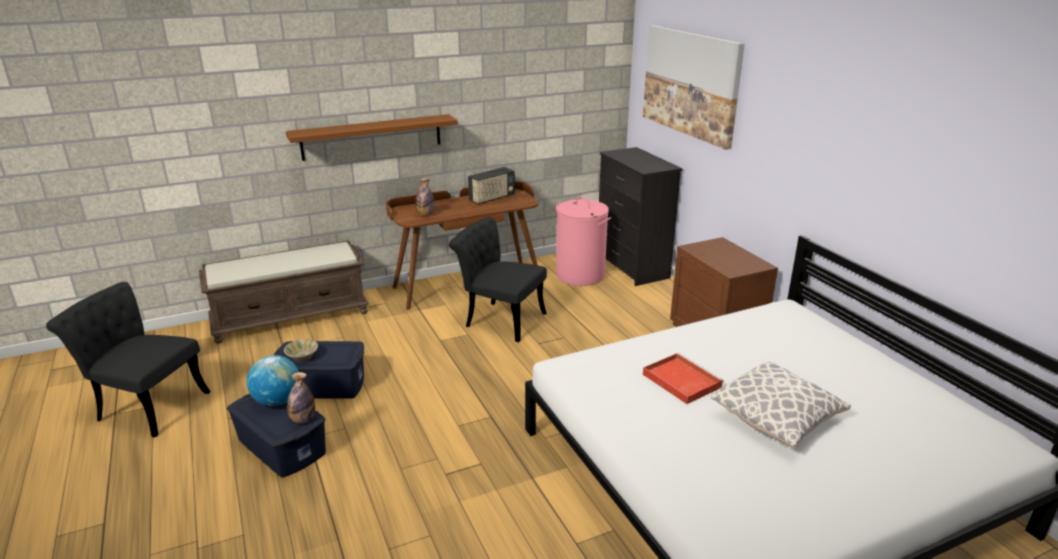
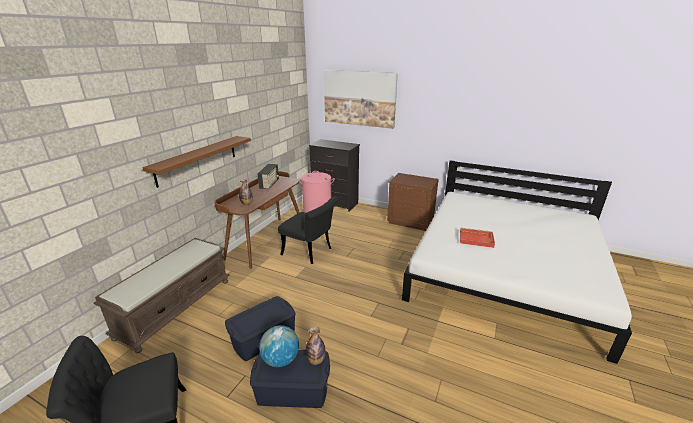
camera: 40 degrees left, 0 degrees up
(302, 357) = (253, 324): beige bowl -> none
(499, 319) = (310, 252): black chair -> black chair turned 135 degrees counterclockwise
(777, 419) = (525, 238): pillow -> none

